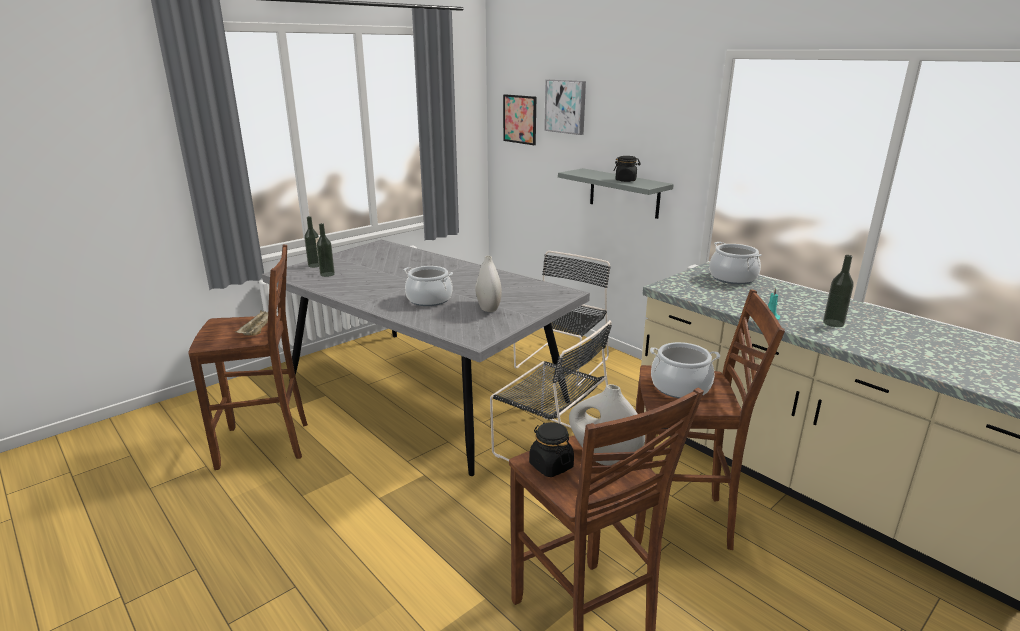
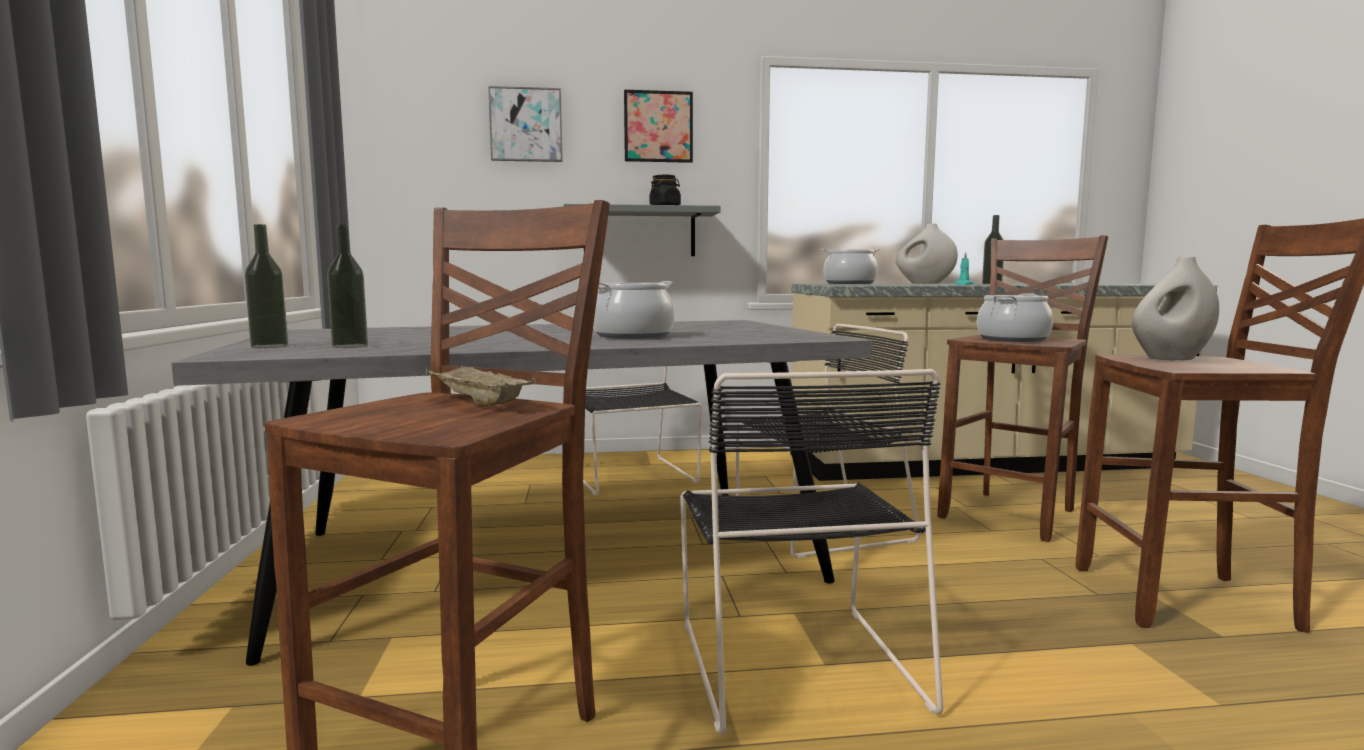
camera: 55 degrees left, 15 degrees down
(377, 488) = (795, 659): none -> black chair
(488, 308) = (721, 330): white vase -> white vase (925, 283)
(520, 119) = (429, 148): picture -> picture (658, 126)
(551, 465) = (1191, 367): black jar -> none

